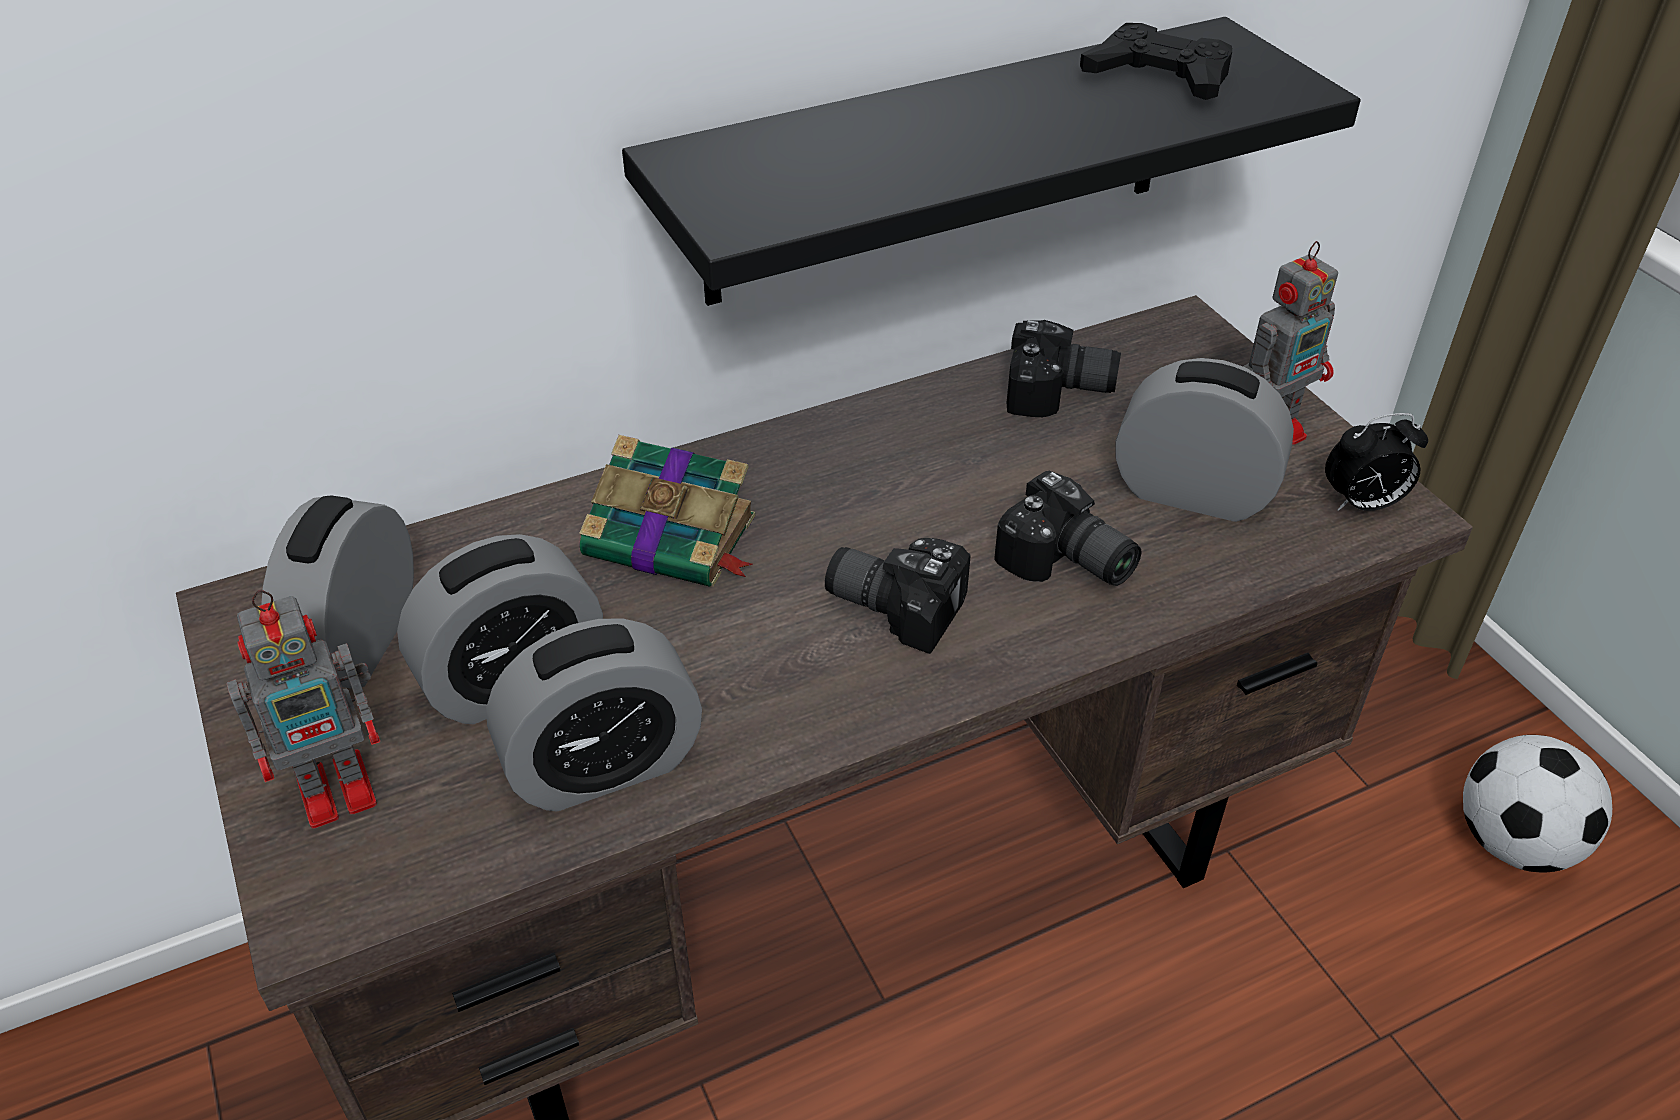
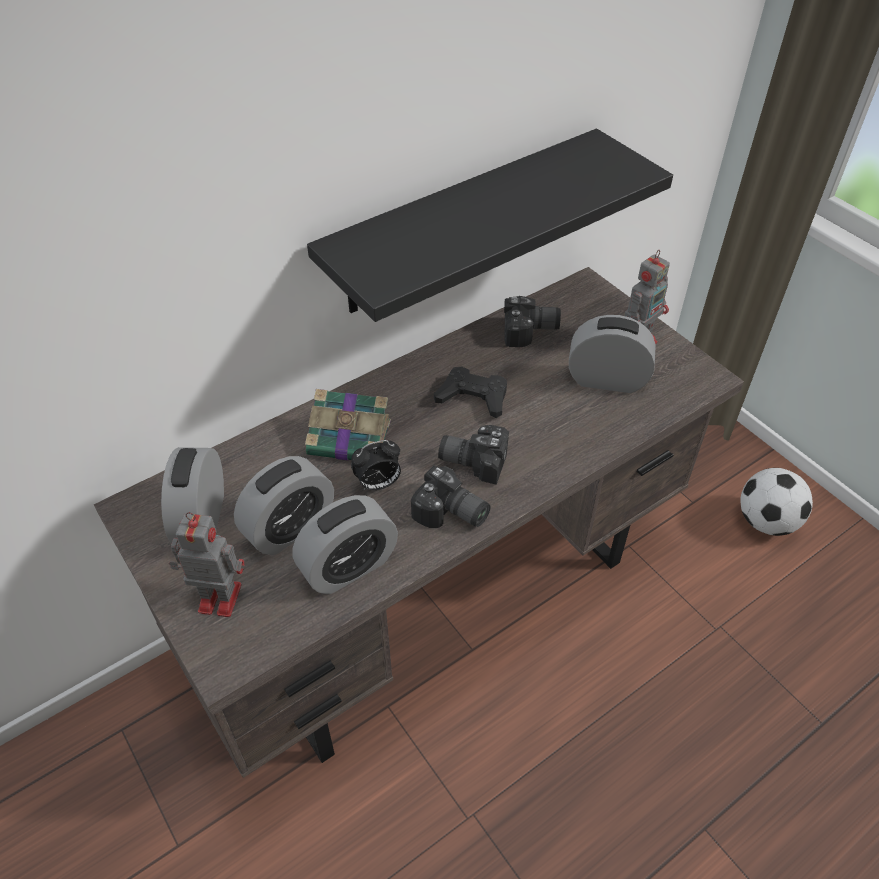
camera: 10 degrees left, 5 degrees up
(341, 787) = (217, 597): toy robot -> toy robot turned 135 degrees counterclockwise
(1065, 564) = (552, 427): camera -> camera (450, 514)
(1159, 77) = (571, 170): black game controller -> black game controller (473, 397)
(1362, 504) = (690, 376): alarm clock -> alarm clock (378, 484)

